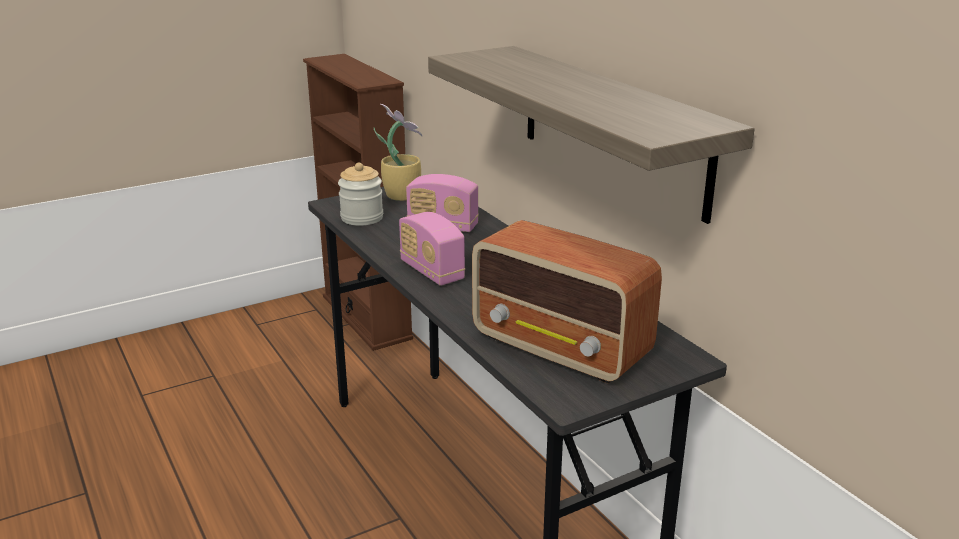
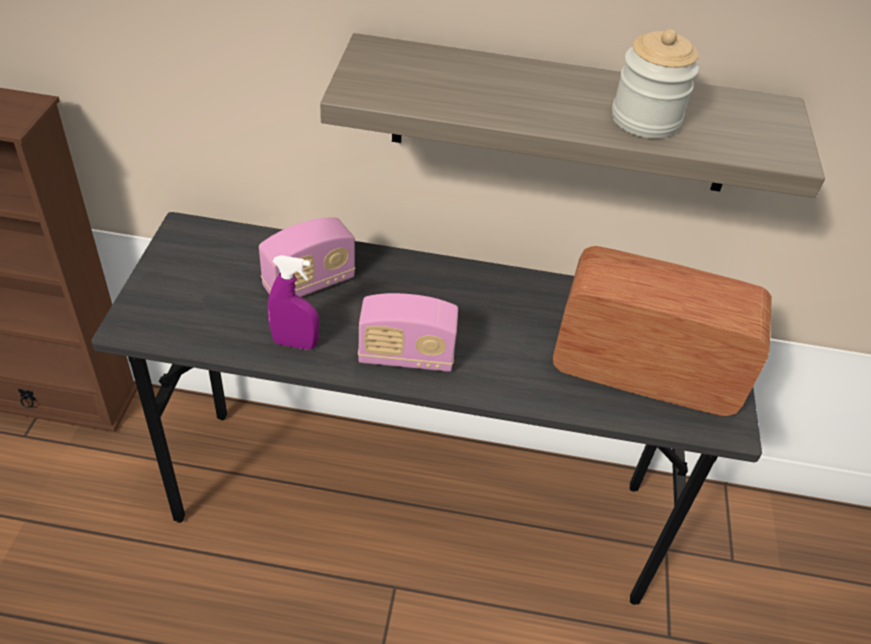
camera: 55 degrees left, 20 degrees up
(362, 218) = (206, 327): jar -> jar (645, 120)
(388, 241) = (295, 343): none -> purple spray bottle
(401, 195) = (186, 261): potted plant -> none
(562, 348) = (641, 371): radio -> radio turned 150 degrees counterclockwise

